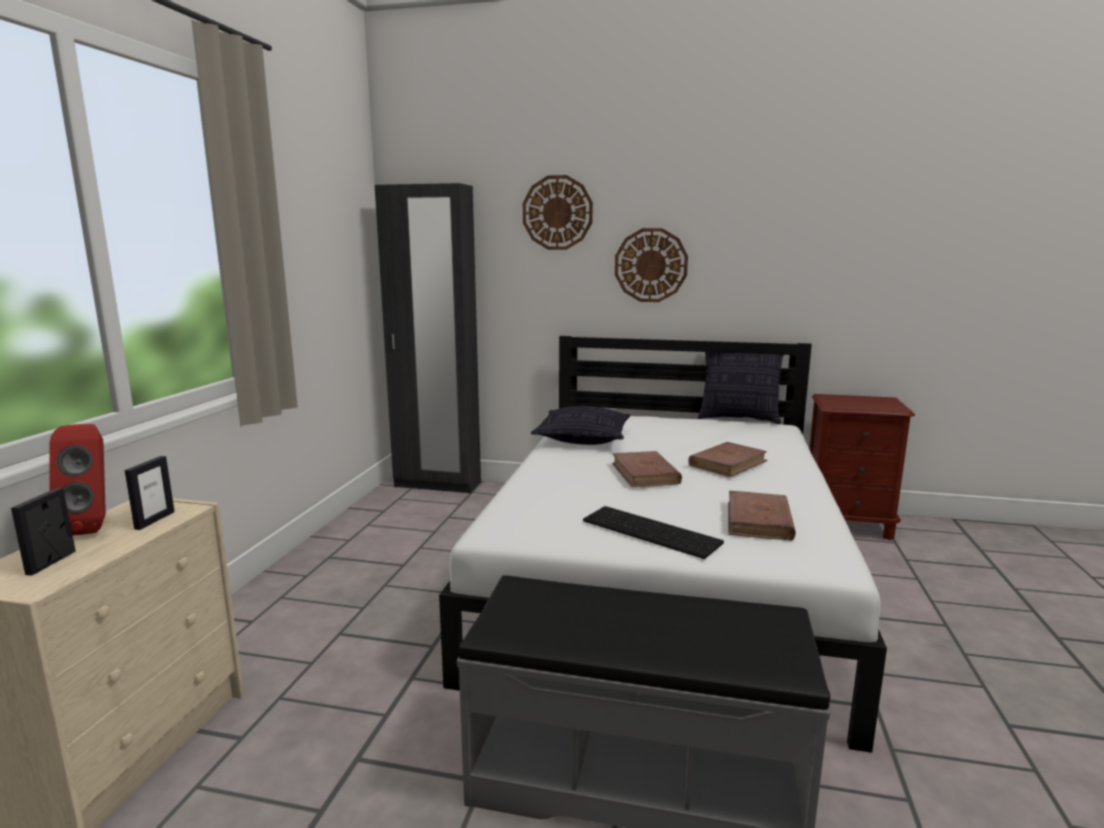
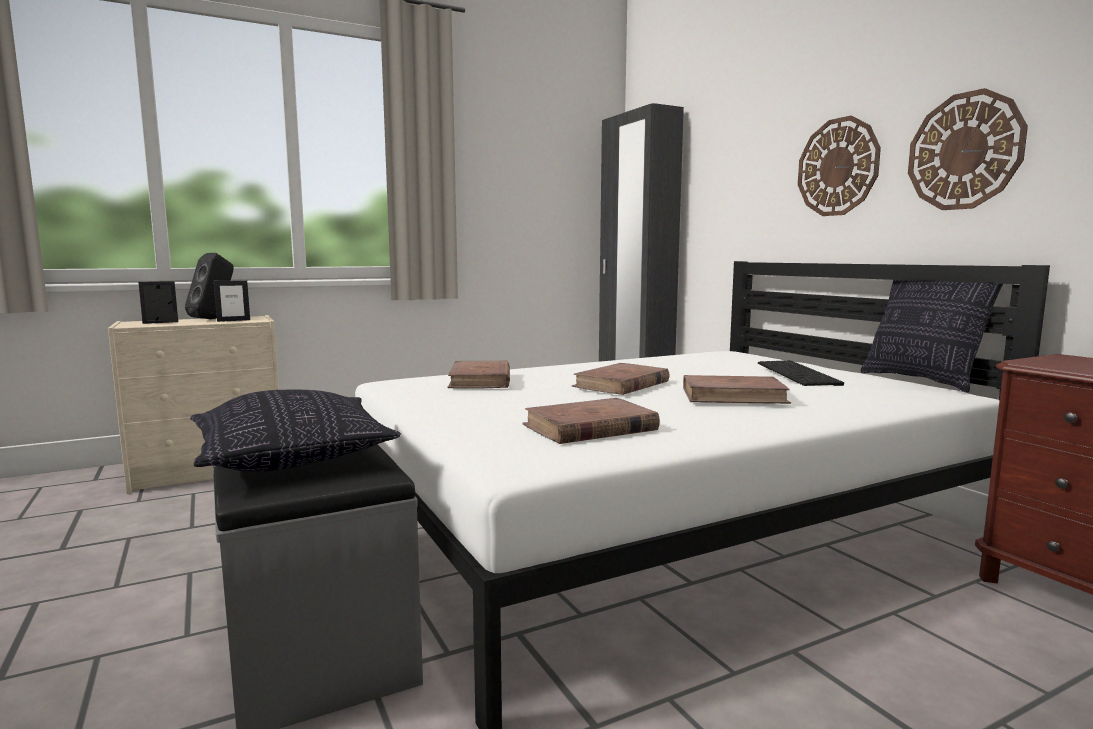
camera: 50 degrees right, 5 degrees down
(93, 526) = (214, 318): red speaker -> black speaker
(551, 504) = (480, 380): none -> brown book
(557, 213) = (749, 120): wall clock -> wall clock (964, 151)
(583, 439) = (665, 362): pillow -> pillow (293, 458)
(653, 531) = (478, 406): keyboard -> keyboard (799, 373)

